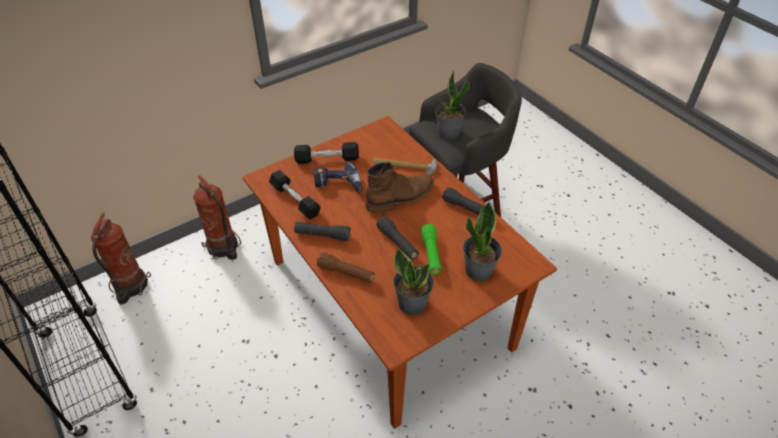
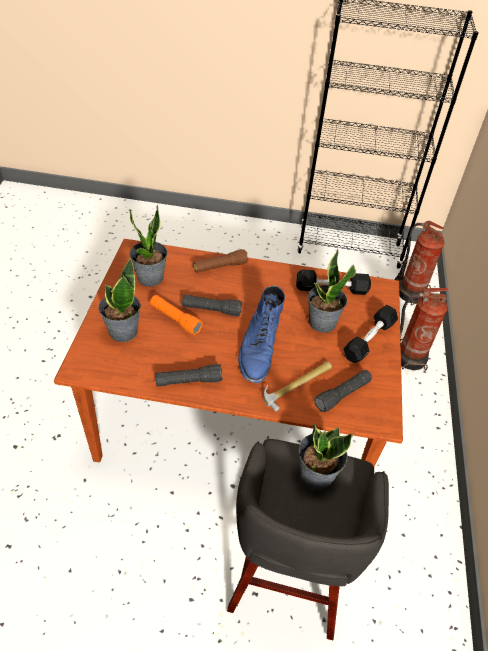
camera: 130 degrees right, 0 degrees up
(322, 235) = (272, 279): black flashlight -> black flashlight (342, 395)
(338, 185) = (322, 323): power drill -> potted plant
(400, 197) = (258, 350): brown boot -> blue boot
(431, 254) = (175, 319): green flashlight -> orange flashlight

